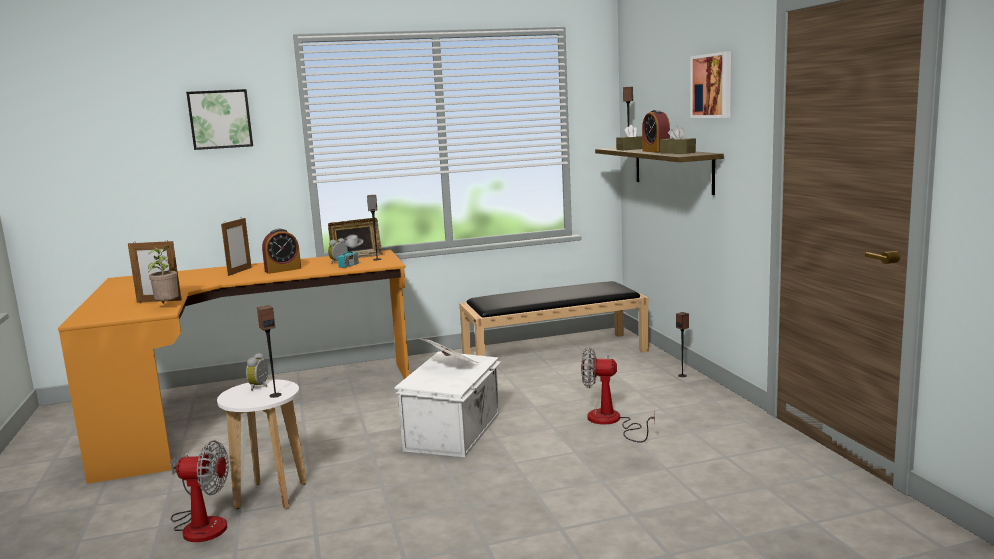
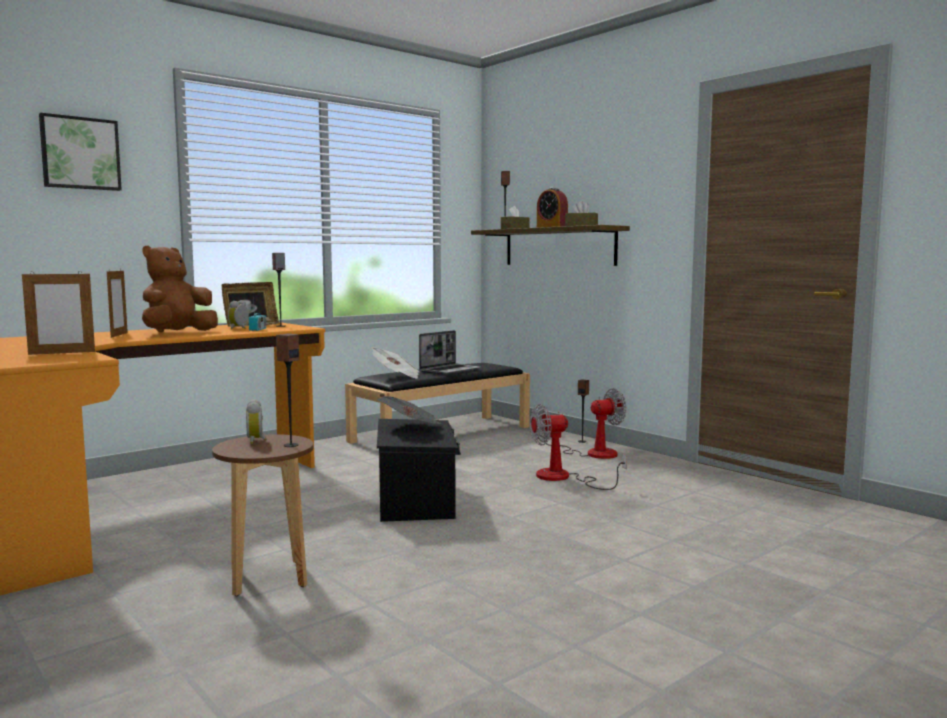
camera: 25 degrees left, 5 degrees down
(167, 306) = (88, 355): potted plant -> none
(201, 524) = (204, 616): fan -> fan (591, 453)
(271, 496) = (268, 578): white stool -> brown stool
(283, 270) = (178, 333): alarm clock -> brown plush toy
(455, 431) = (417, 500): white storage box -> black storage box
(501, 300) = (396, 376): none -> newspaper
(561, 293) = (450, 370): none -> laptop
(713, 86) = (616, 165): picture -> none

